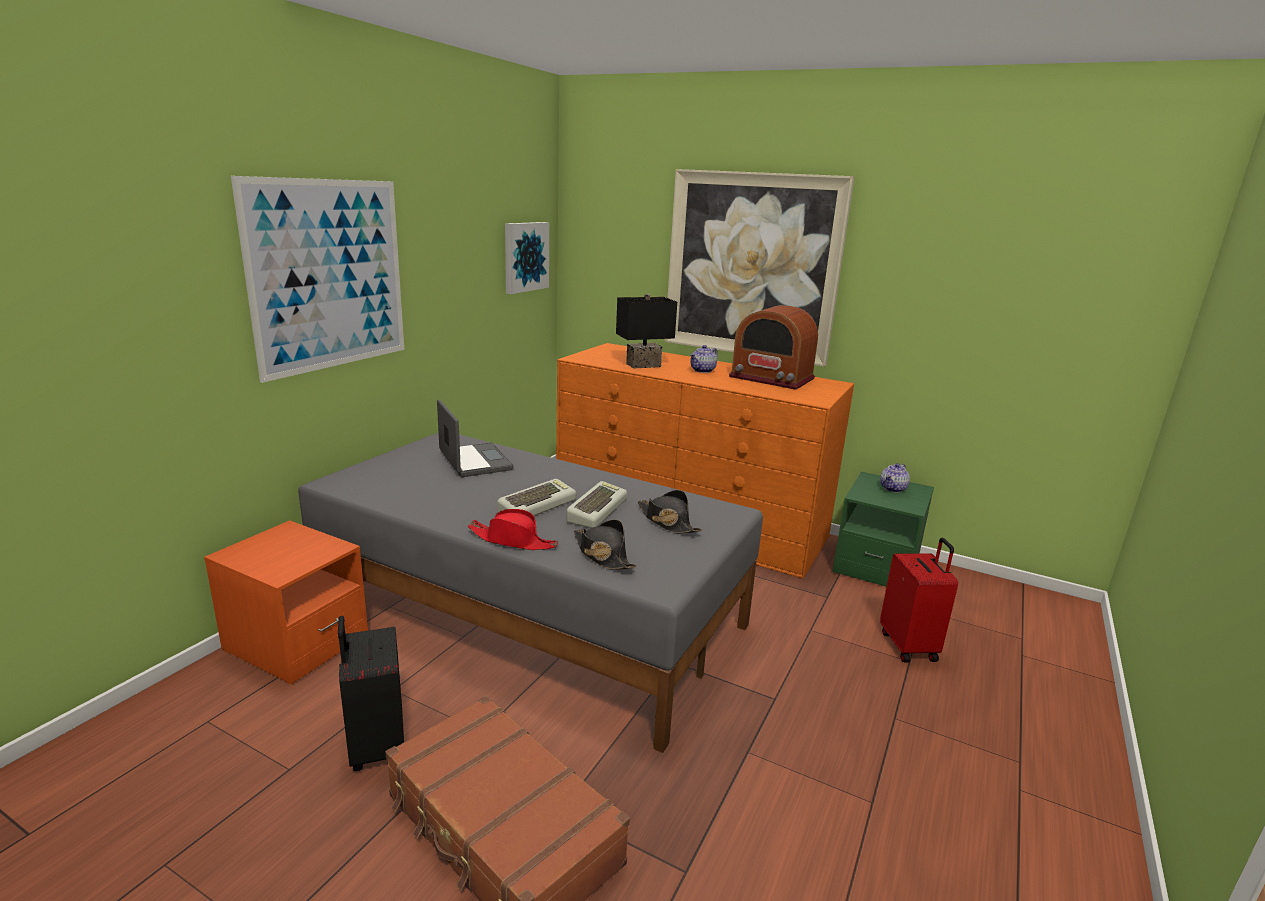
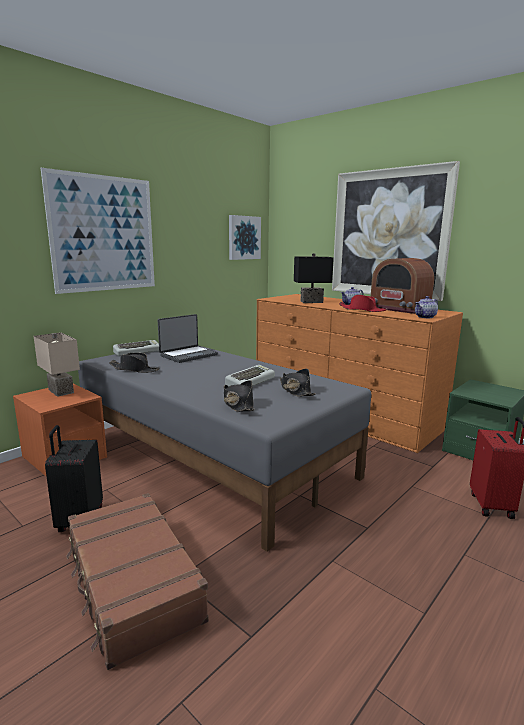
camera: 15 degrees right, 5 degrees down
(282, 541) = (59, 391): none -> beige table lamp
(407, 498) = (134, 369): none -> black hat
(474, 461) = (188, 355): laptop -> laptop turned 60 degrees clockwise
(513, 540) = (184, 393): red hat -> red hat (362, 310)
(537, 505) = (212, 377): keyboard -> keyboard (137, 352)
(893, 489) = (492, 390): teapot -> teapot (425, 317)

